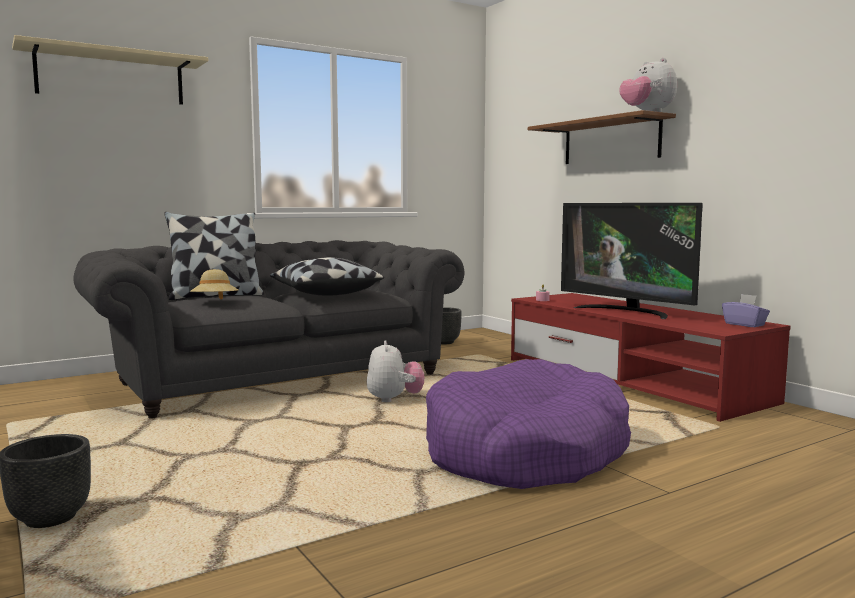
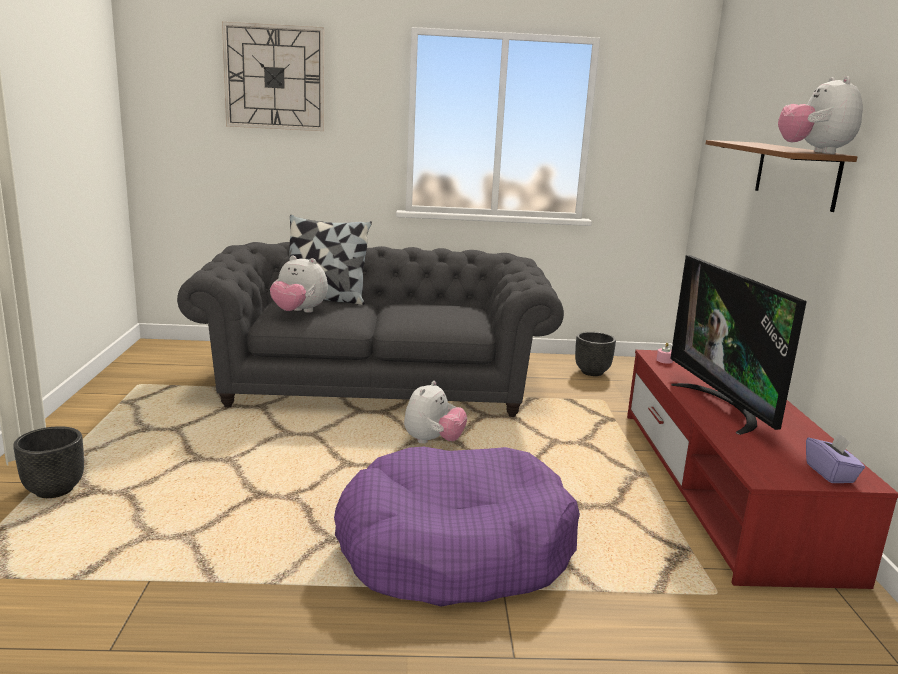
camera: 30 degrees right, 10 degrees up
(111, 77) = (274, 77): beige shelf -> wall clock
(215, 302) = (298, 312): beige hat -> plush toy
(325, 293) = (414, 314): pillow -> none

